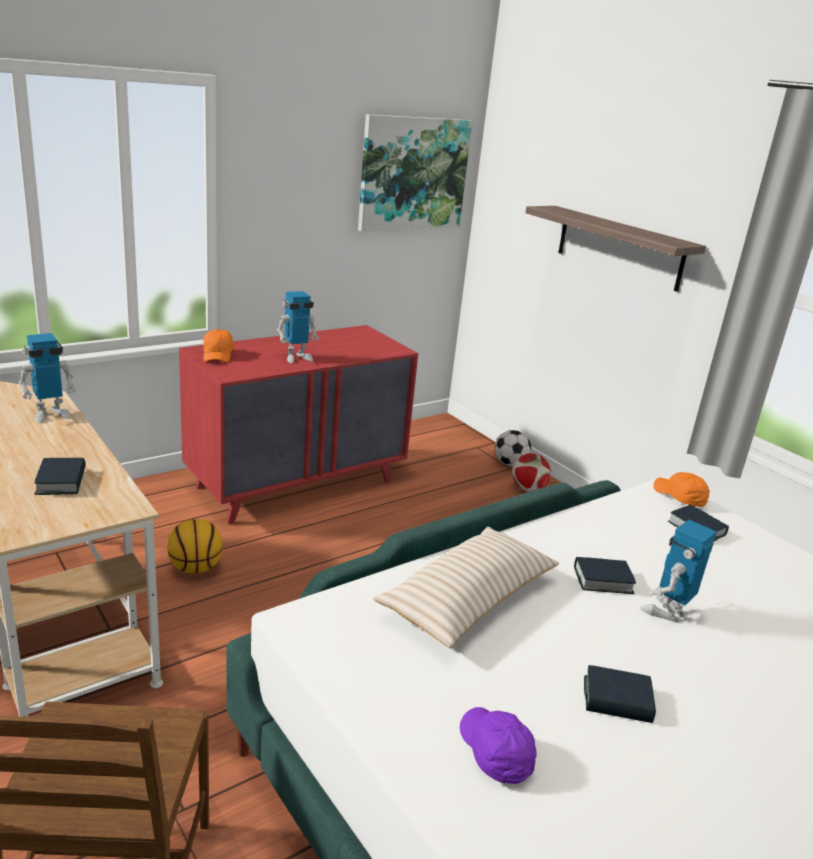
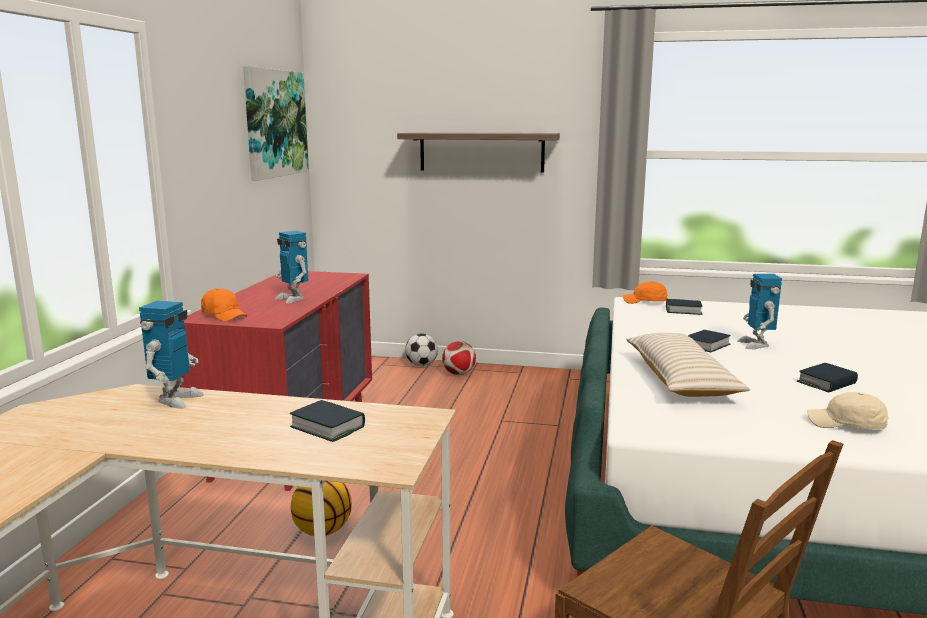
camera: 40 degrees left, 10 degrees down
(297, 357) = (293, 299): toy robot -> toy robot turned 120 degrees clockwise
(494, 752) = (847, 425): purple cap -> beige cap

